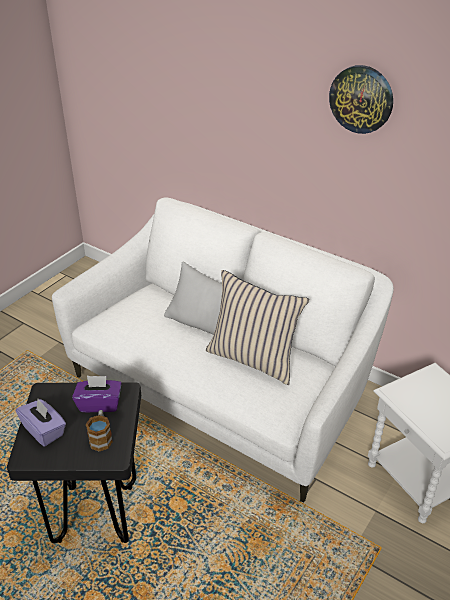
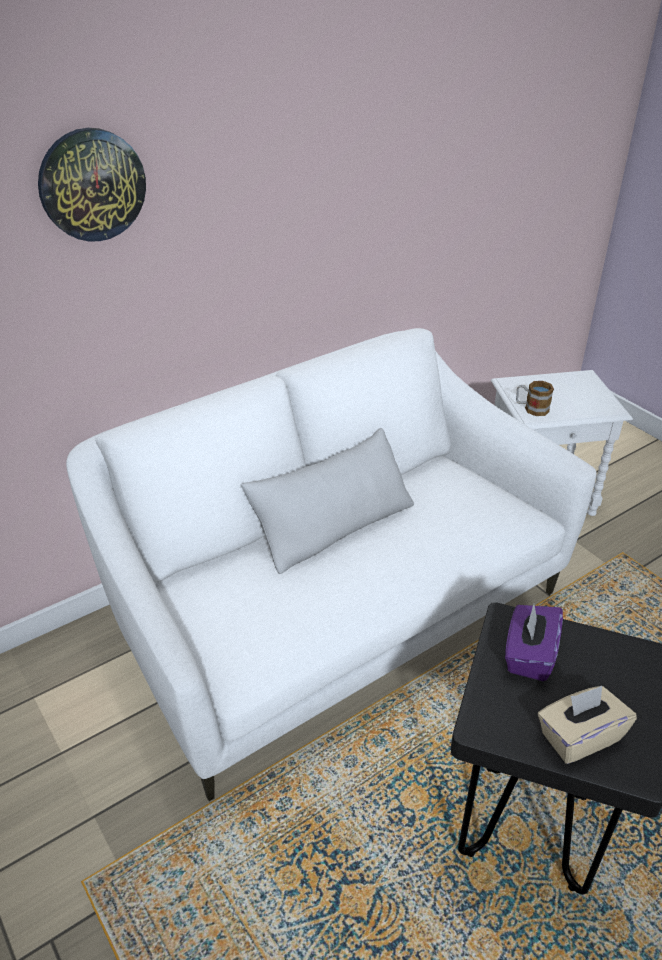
camera: 70 degrees left, 0 degrees up
(44, 430) = (579, 737): purple tissue box -> beige tissue box
(101, 437) = (604, 665): mug -> mug (531, 408)
(253, 358) = (420, 507): beige pillow -> none
(361, 99) = (338, 114): wall clock -> wall clock (92, 185)

